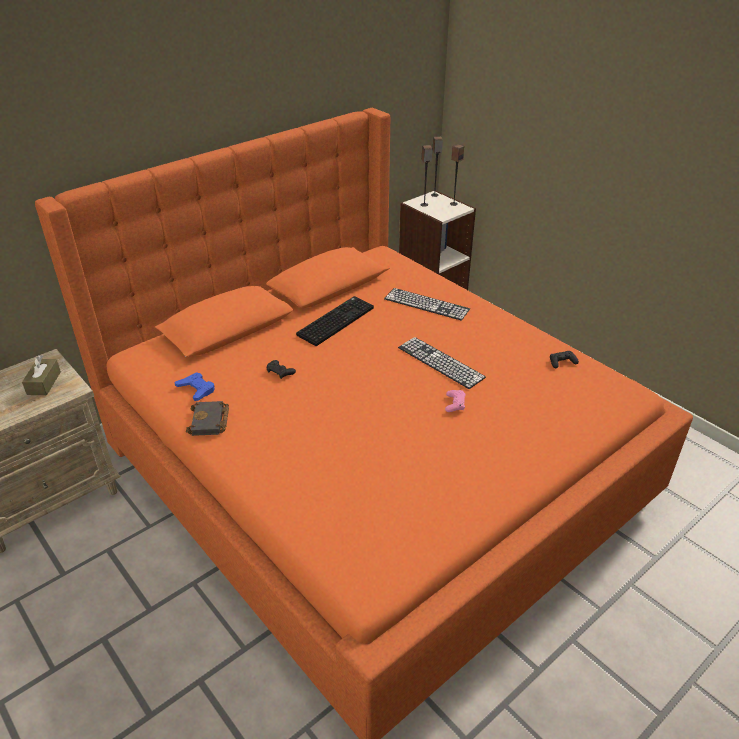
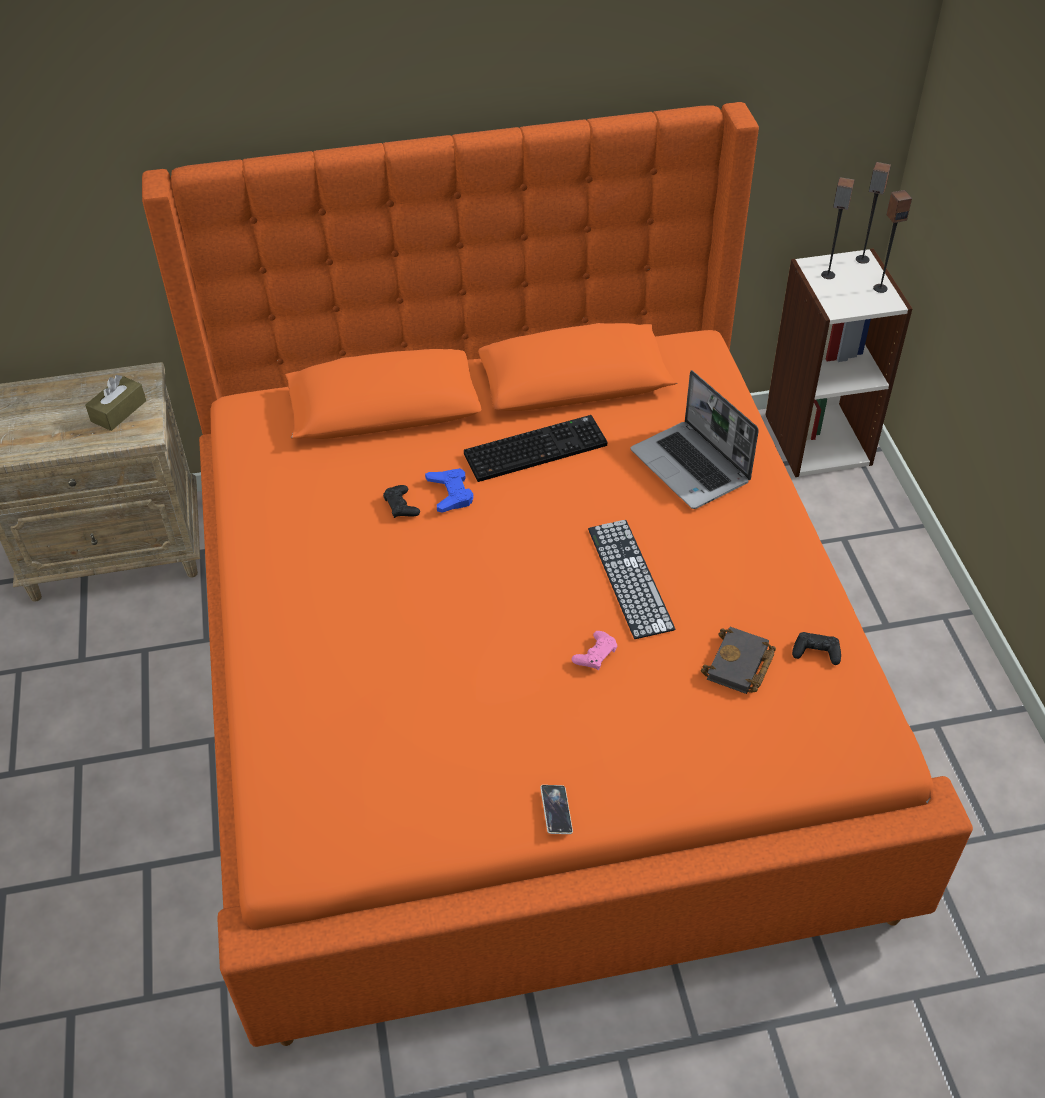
camera: 30 degrees right, 10 degrees up
(196, 389) = (281, 492): blue game controller -> blue game controller (450, 493)
(210, 422) = (264, 549): black book -> black book (739, 666)
(426, 304) = (691, 467): keyboard -> laptop
(504, 487) = (556, 811): none -> phone

